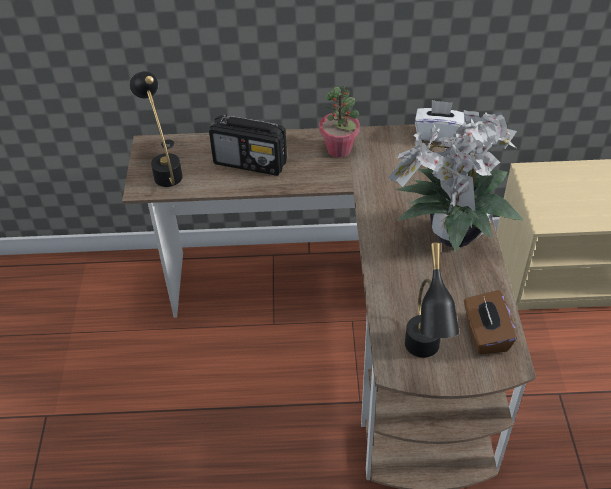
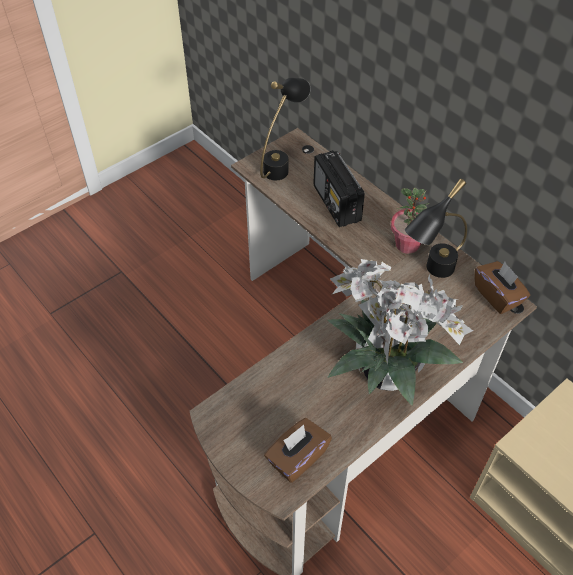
camera: 50 degrees right, 5 degrees up
(424, 357) = (238, 428): black table lamp -> black table lamp (430, 273)
(438, 134) = (497, 296): white tissue box -> brown tissue box

